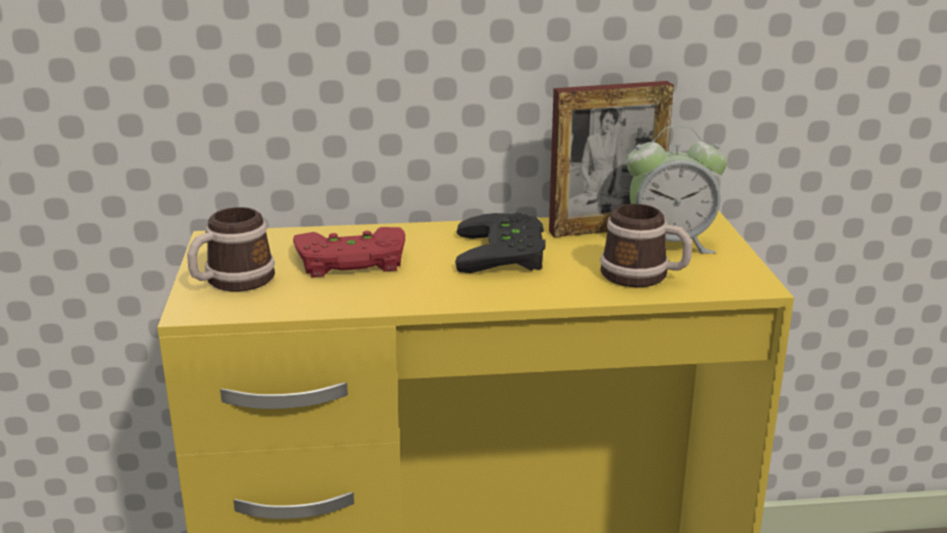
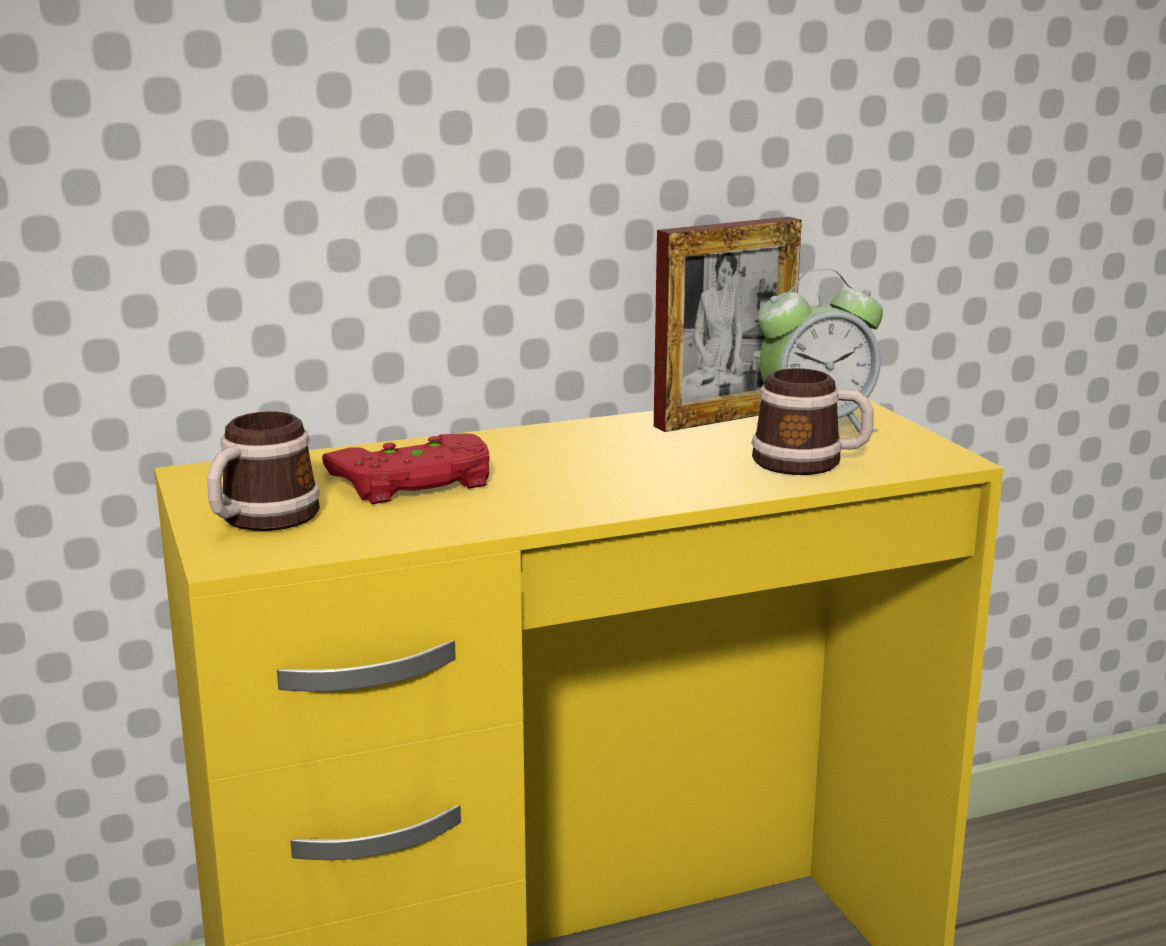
camera: 15 degrees left, 5 degrees down
(508, 253) = (619, 454): black game controller -> none

